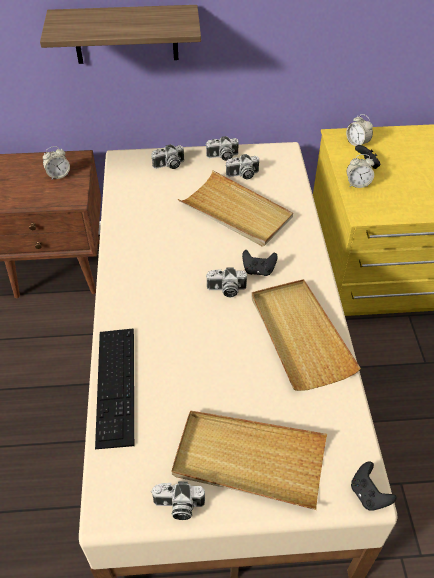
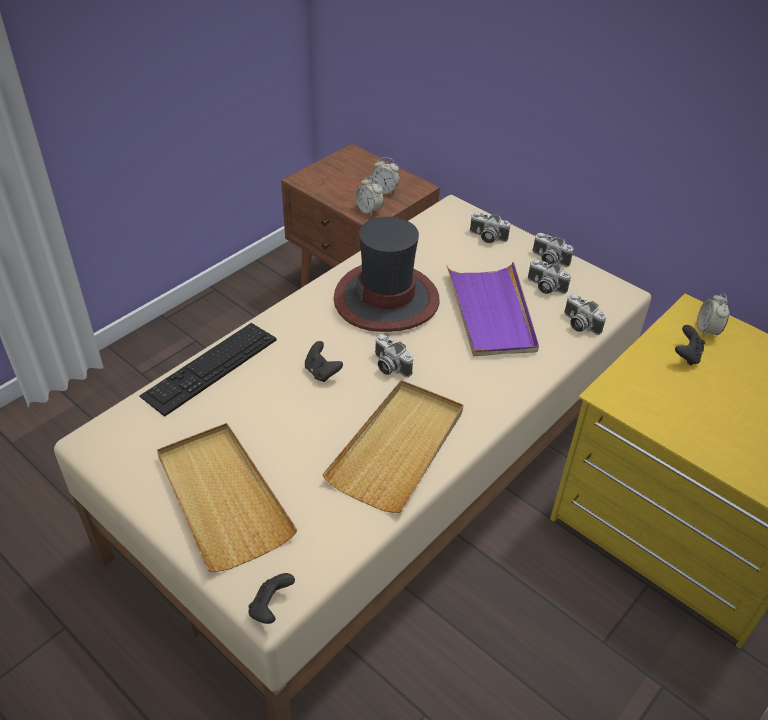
camera: 45 degrees right, 5 degrees down
(125, 34) = (503, 75): shelf -> none
(165, 248) = (387, 299): none -> hat
(178, 506) = (134, 480): camera -> camera (579, 324)
(236, 212) = (491, 313): beige tray -> purple tray
(258, 270) = (440, 372): black game controller -> black game controller (322, 372)
(357, 184) = (646, 365): alarm clock -> alarm clock (369, 210)

